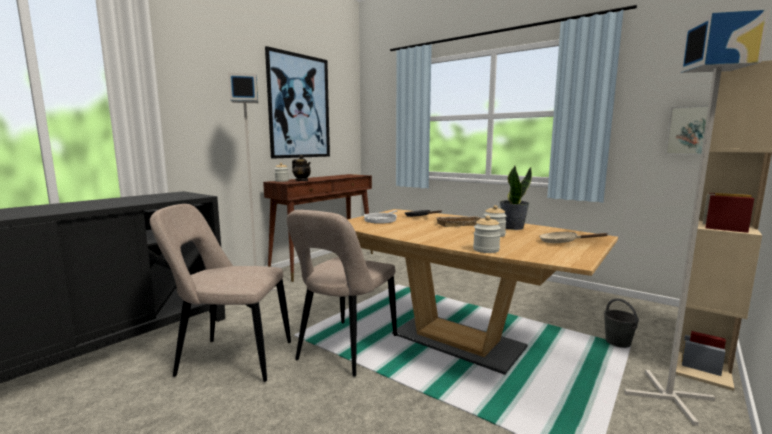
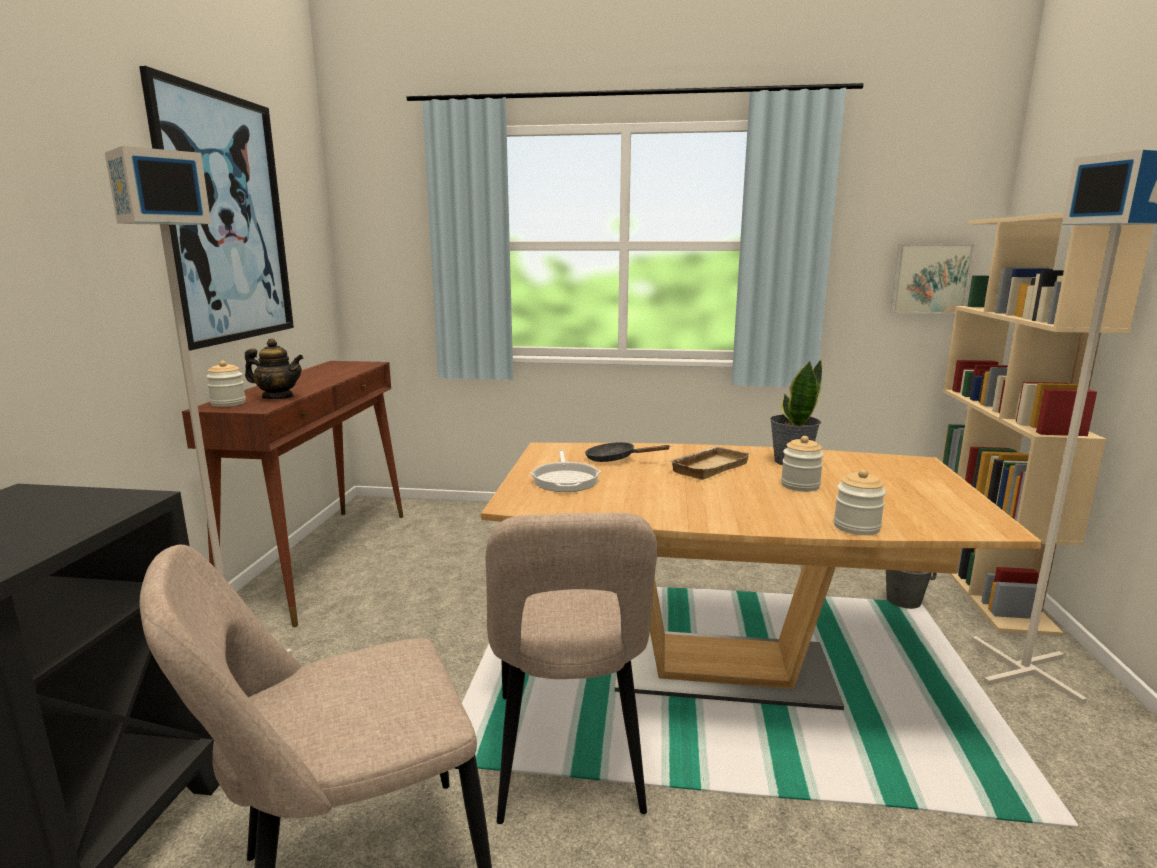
camera: 30 degrees left, 5 degrees up
(562, 242) = (908, 485): beige frying pan -> none

